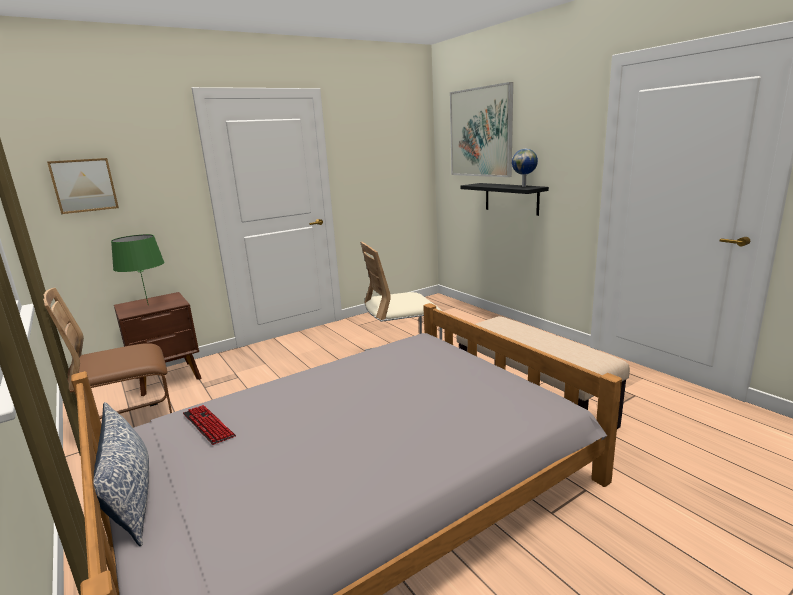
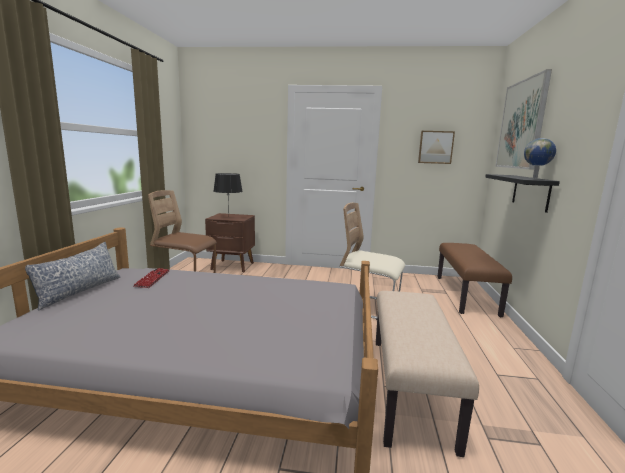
camera: 40 degrees right, 5 degrees down
(84, 185) = (219, 141): picture -> picture (435, 147)
(148, 305) = (228, 216): green table lamp -> black table lamp
(457, 311) = (466, 295): none -> brown bench

